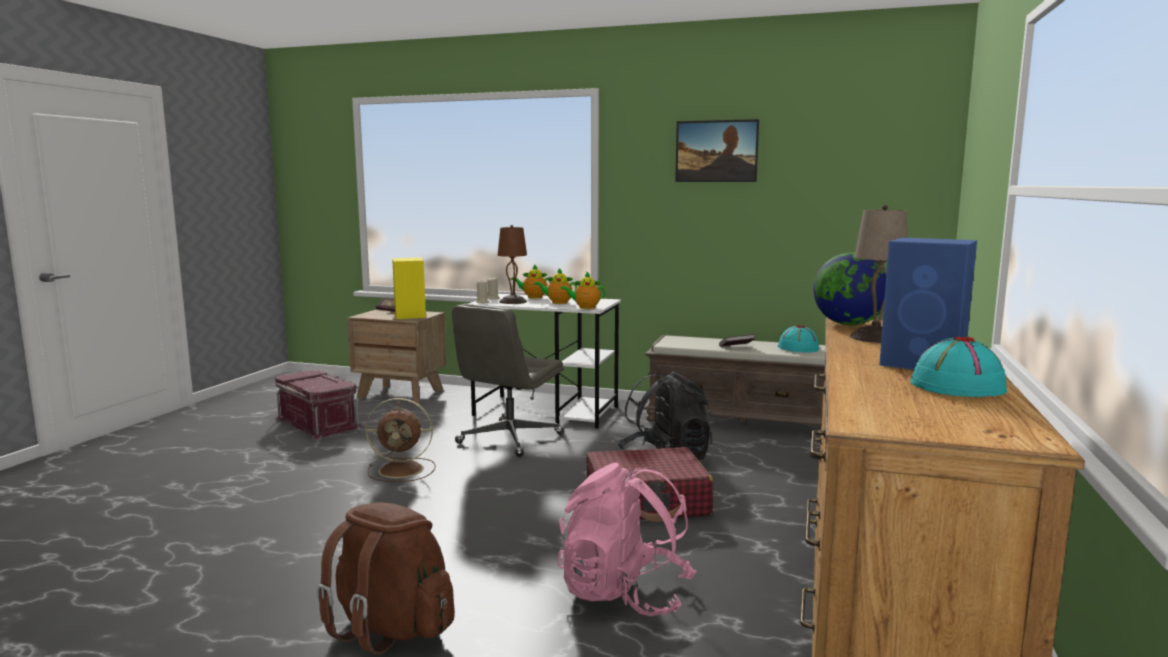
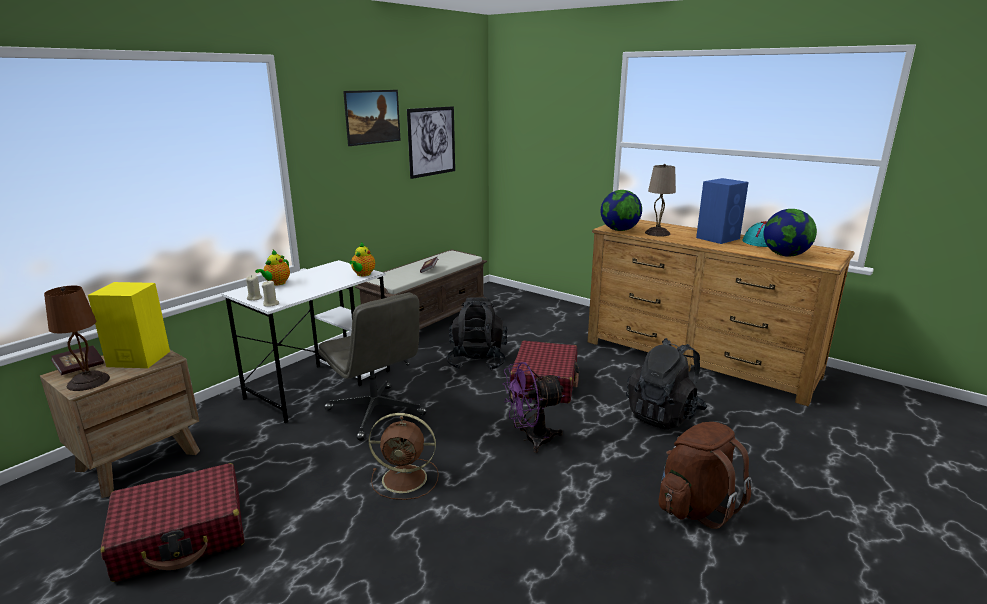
camera: 70 degrees left, 10 degrees up
(319, 423) = (182, 535): red storage box -> red suitcase
(403, 470) = (406, 478): brown fan -> brown fan turned 75 degrees clockwise
(500, 512) = (531, 439): none -> purple fan
(512, 301) = (288, 293): brown table lamp -> brown table lamp (87, 382)
(557, 302) = (323, 279): teapot -> none
(624, 593) = (664, 415): pink backpack -> black backpack
(797, 348) = (450, 257): turquoise hat -> none
(818, 188) = (431, 141): none -> picture
(877, 399) = (785, 255): none -> globe

